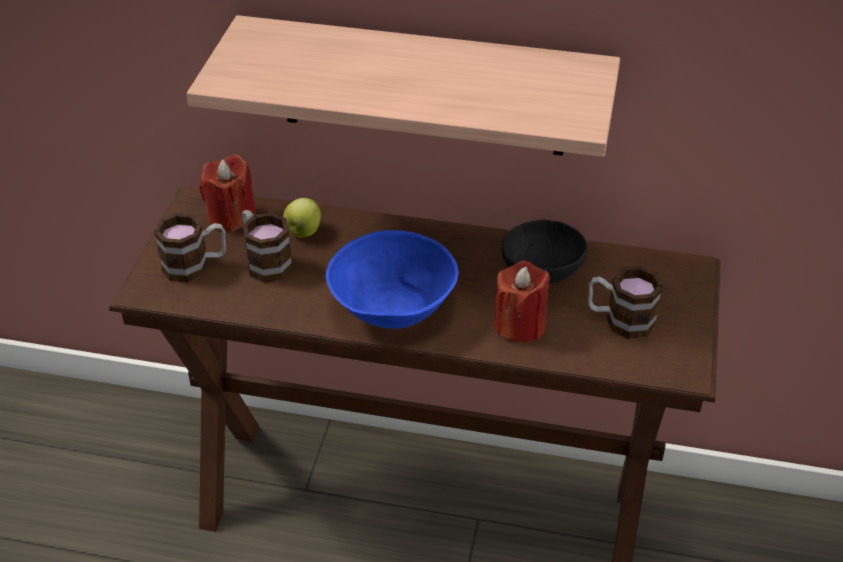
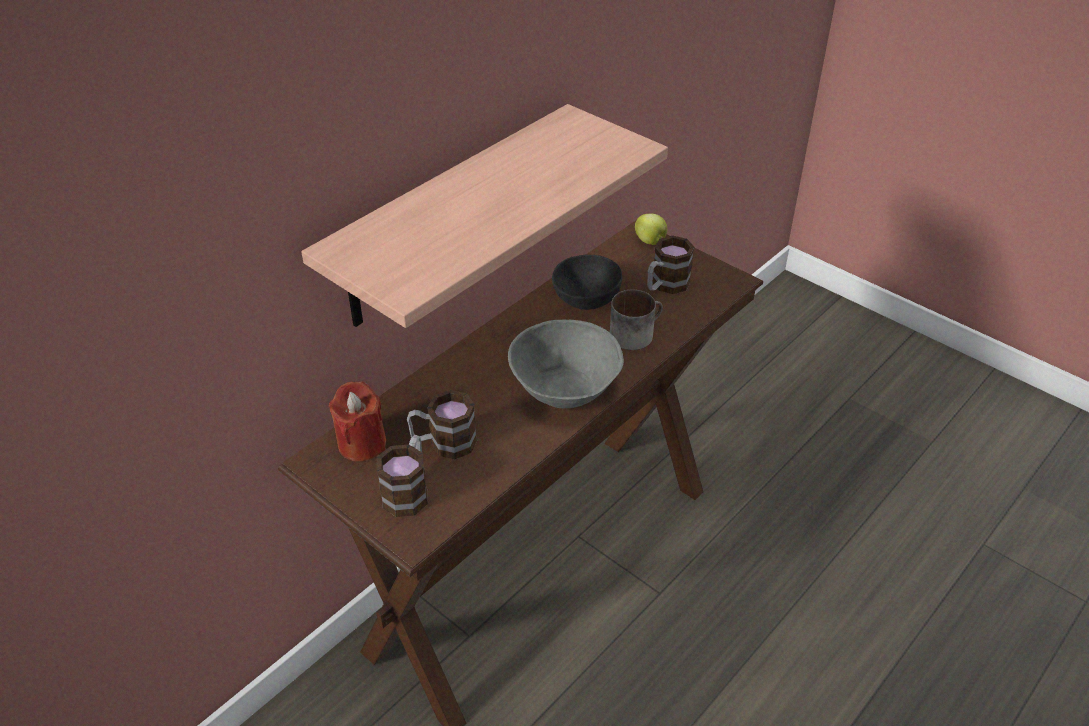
camera: 60 degrees left, 0 degrees up
(303, 232) = (426, 406): apple -> apple (650, 242)
(393, 309) = (566, 389): blue bowl -> grey bowl
(519, 325) = (635, 333): red candle -> mug

